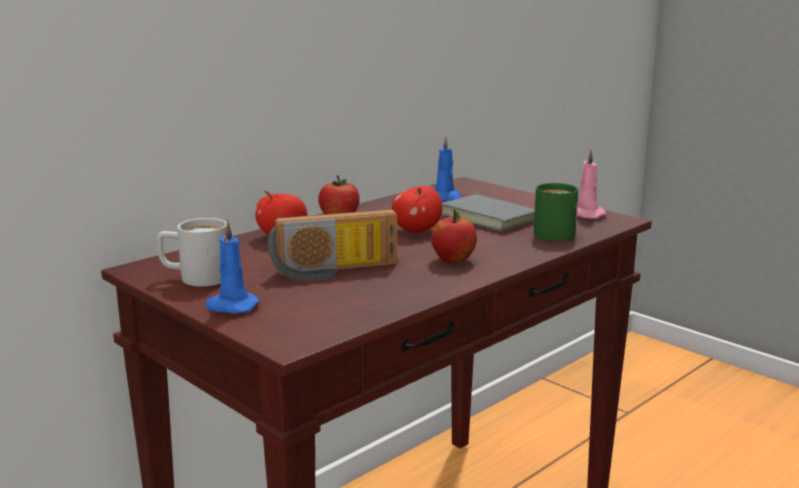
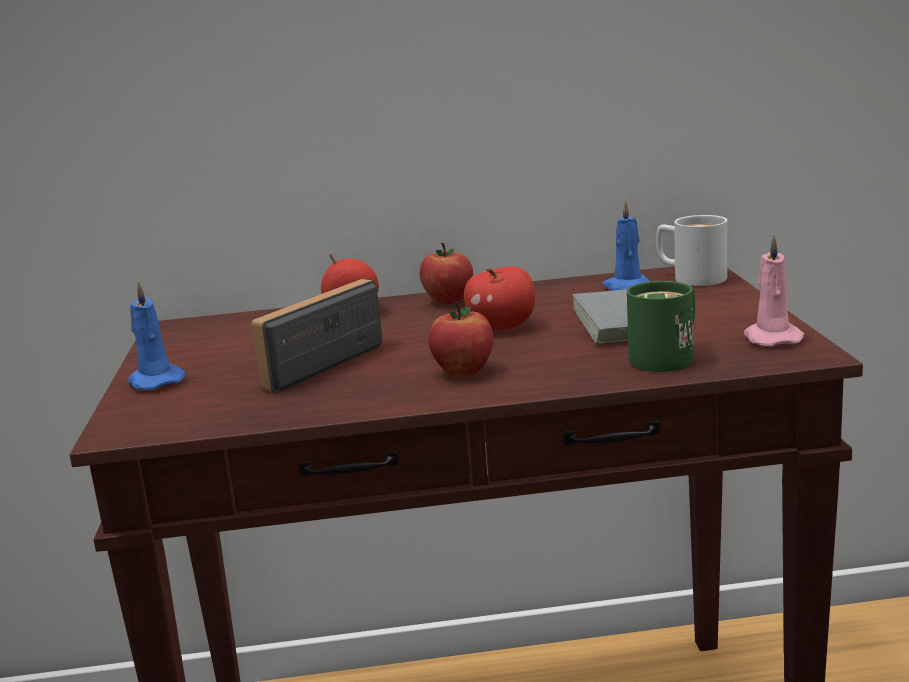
camera: 40 degrees right, 0 degrees up
(195, 278) = (190, 344): white mug -> white mug (690, 277)
(335, 271) = (317, 362): radio -> radio turned 105 degrees clockwise

